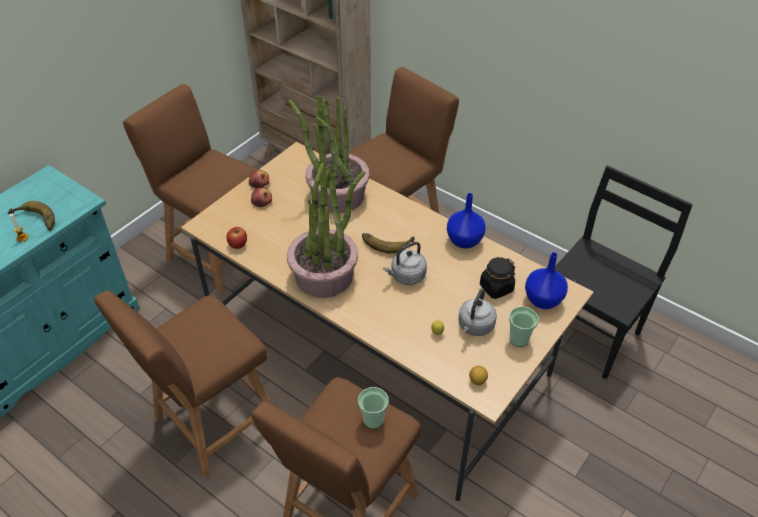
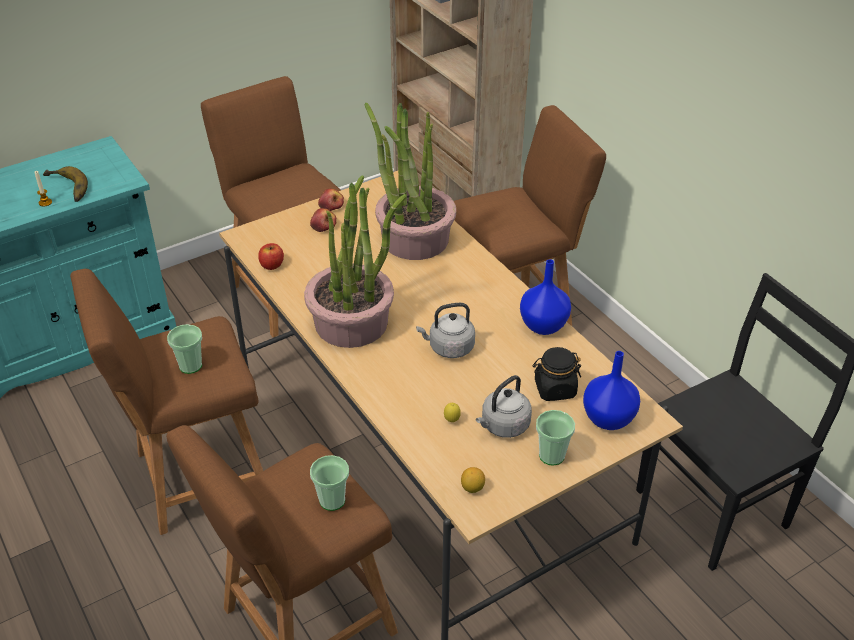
camera: 20 degrees right, 5 degrees down
(208, 343) = (190, 366): none -> cup
(386, 241) = (446, 303): banana -> none

